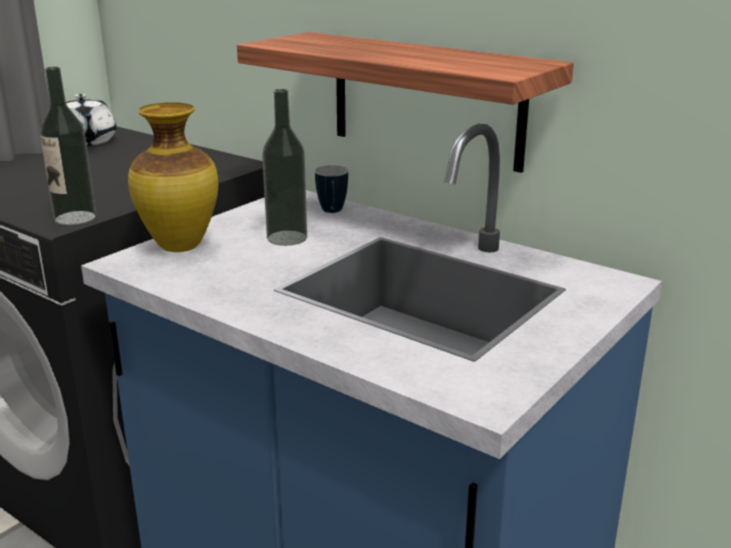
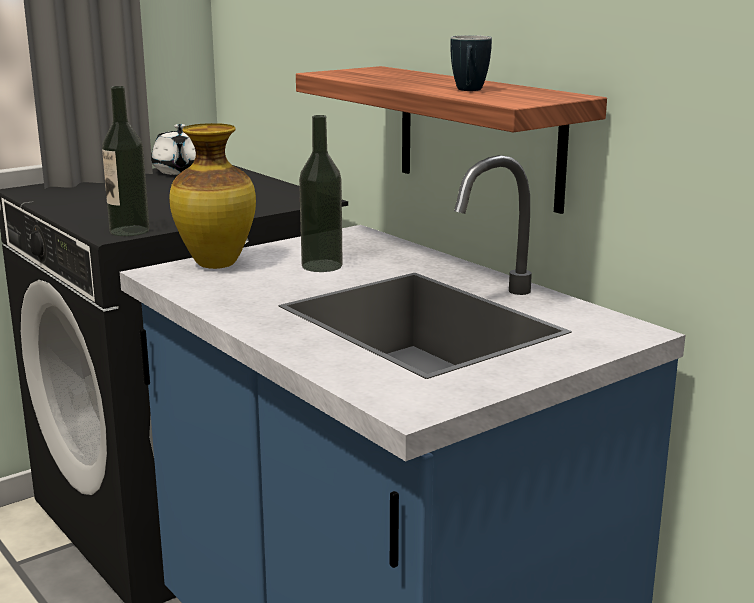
camera: 15 degrees right, 5 degrees down
(332, 212) = (383, 248): mug -> mug (469, 91)

